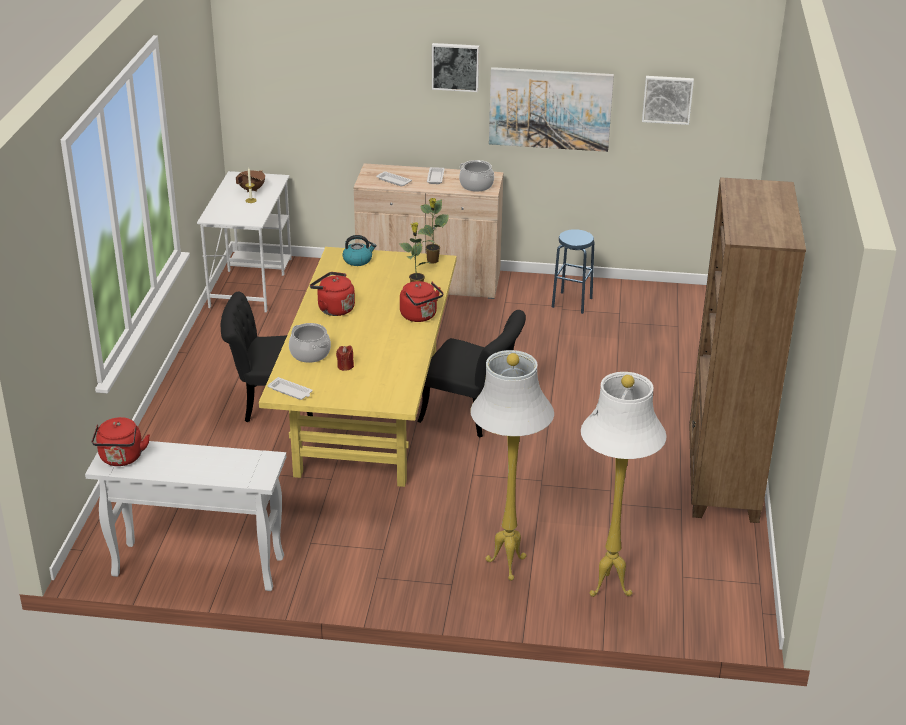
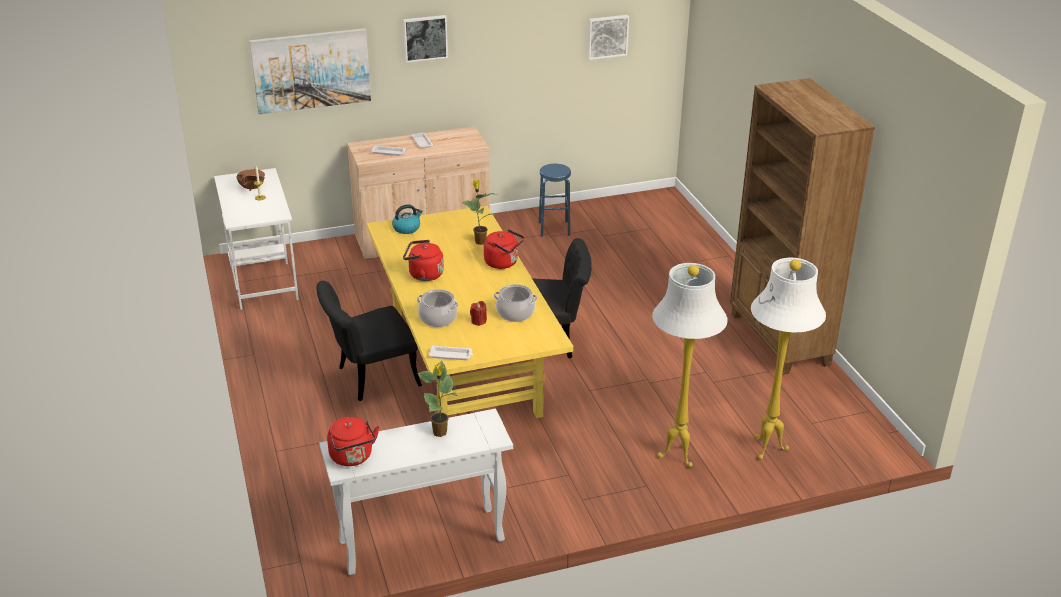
camera: 25 degrees left, 0 degrees up
(432, 261) = (471, 214): potted plant -> potted plant (440, 433)
(476, 185) = (463, 142): cooking pot -> cooking pot (515, 313)
(550, 108) = (510, 62): picture -> picture (311, 70)

